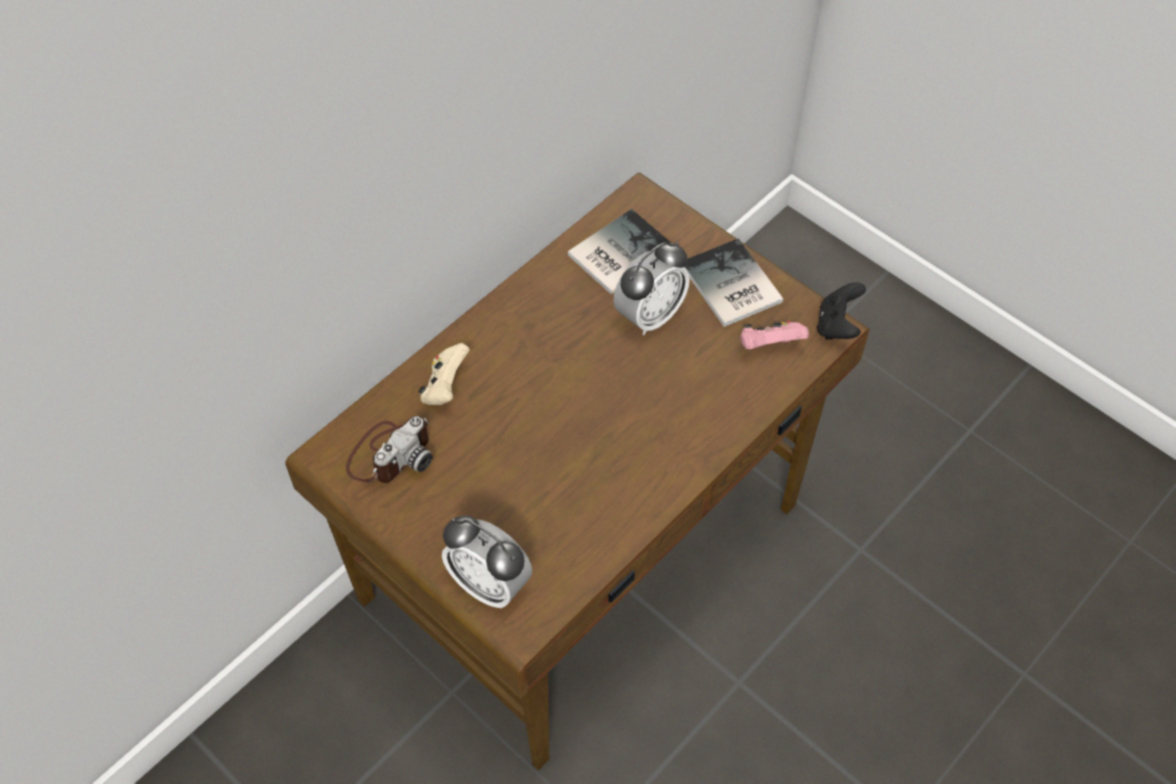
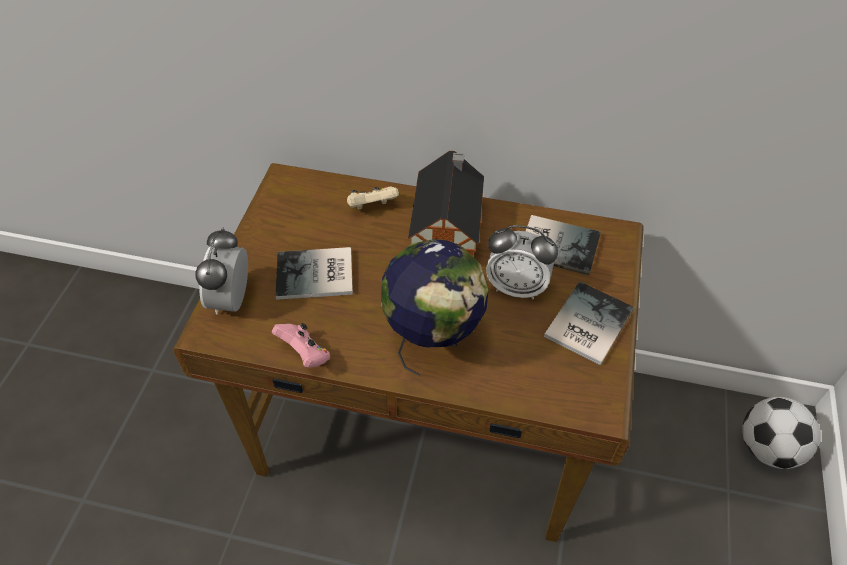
camera: 60 degrees right, 5 degrees down
(390, 453) = (303, 205): camera -> none
(512, 485) = (317, 276): none -> book
(532, 335) = (447, 231): none -> toy house
(670, 419) = (433, 340): none -> globe
(769, 346) = (549, 375): pink game controller -> pink game controller (305, 354)
(805, 271) = (767, 448): none -> football
(837, 325) = (609, 414): black game controller -> none

